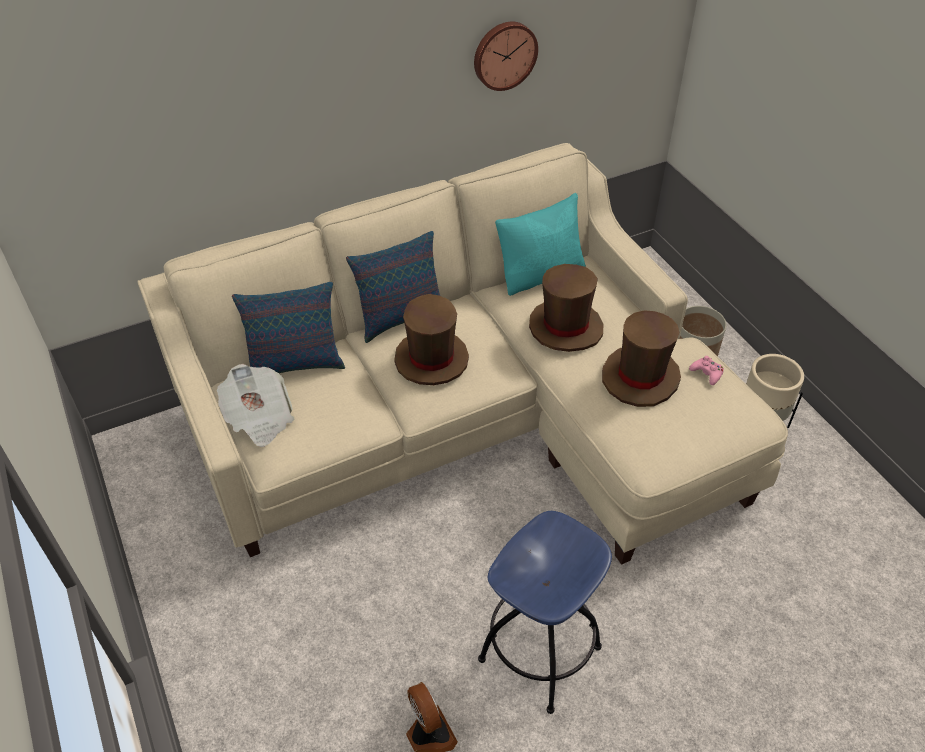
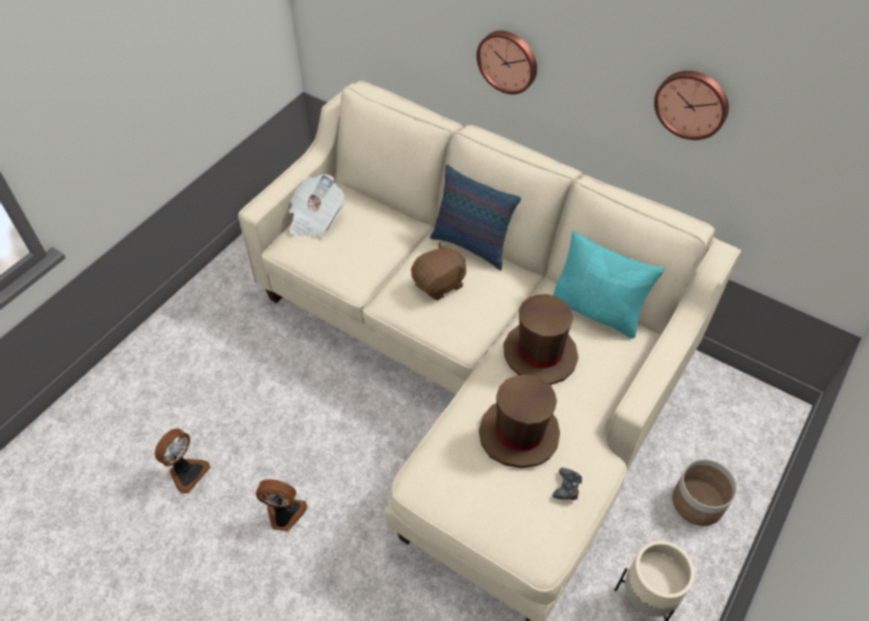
camera: 60 degrees right, 5 degrees up
(296, 366) = (379, 213): blue pillow -> none
(322, 128) = (508, 61): none -> wall clock
(431, 359) = (439, 284): brown hat -> brown plush toy
(539, 653) = (284, 514): blue stool -> fan
(707, 373) = (567, 487): pink game controller -> black game controller

